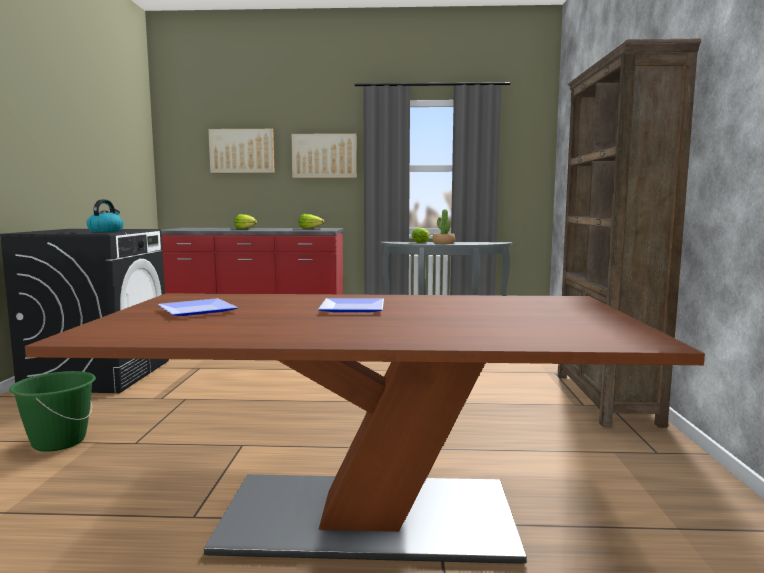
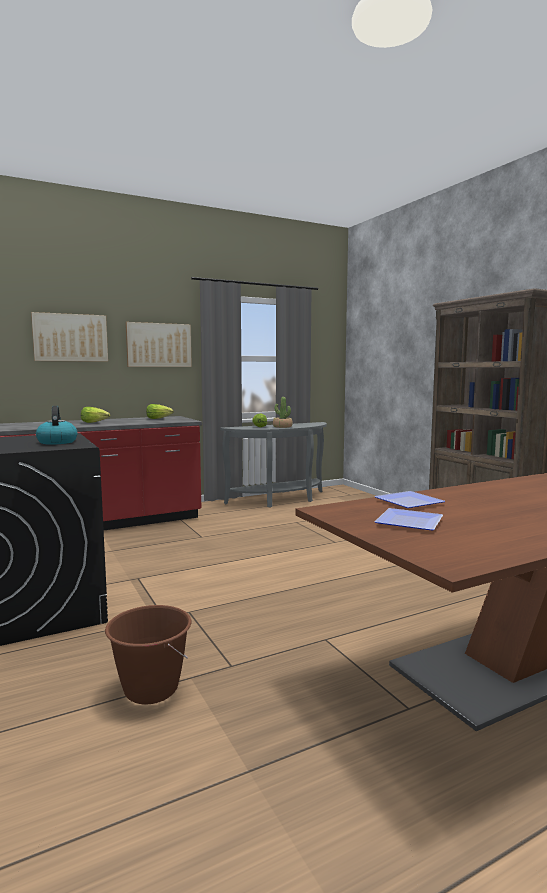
camera: 30 degrees left, 0 degrees up
(58, 442) = (151, 689): green bucket -> brown bucket
(354, 309) = (494, 502): plate -> plate (411, 502)

